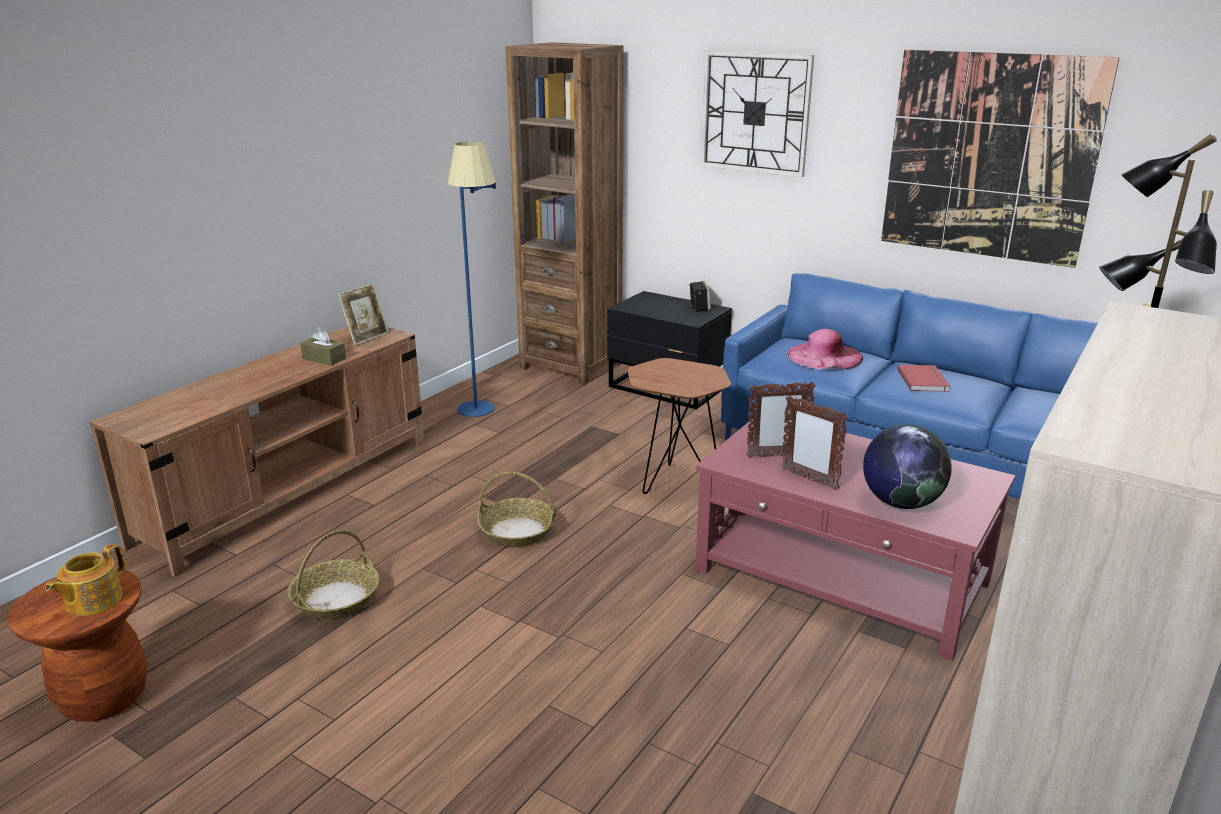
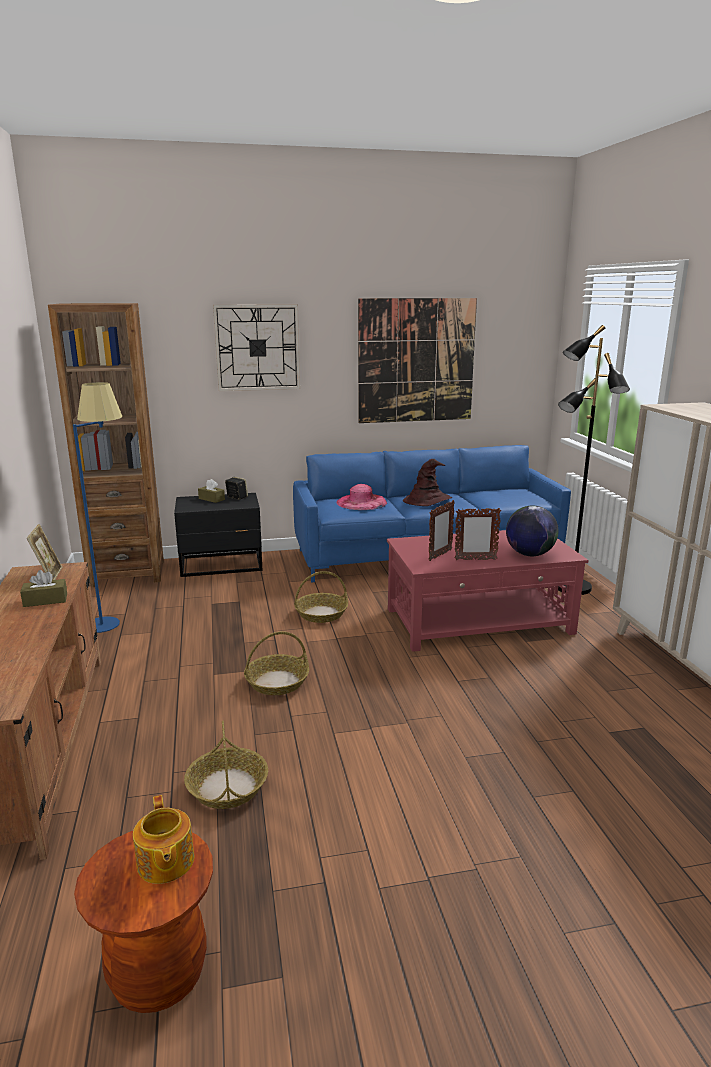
camera: 45 degrees left, 5 degrees down
(670, 303) = (211, 499): none -> brown tissue box
(674, 482) = (321, 614): brown side table -> basket
(924, 380) = (427, 500): red book -> brown hat

